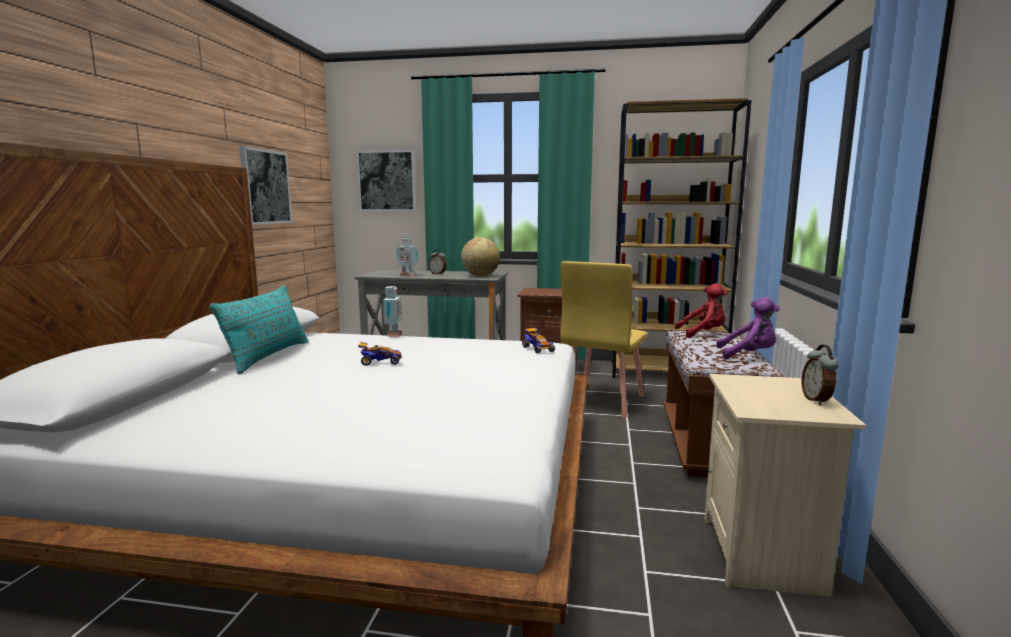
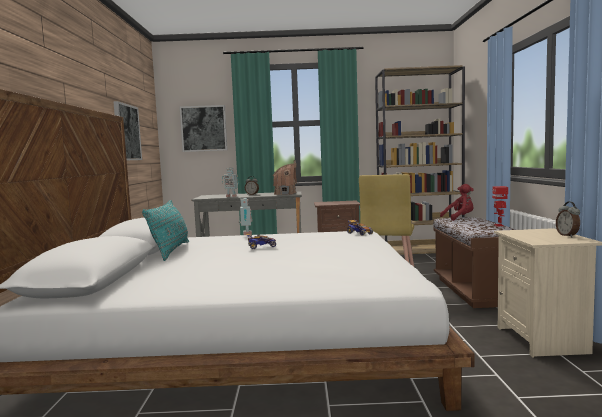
camera: 10 degrees left, 5 degrees down
(480, 276) = (286, 194): globe -> toy house
(748, 355) = (499, 225): purple plush toy -> toy robot

